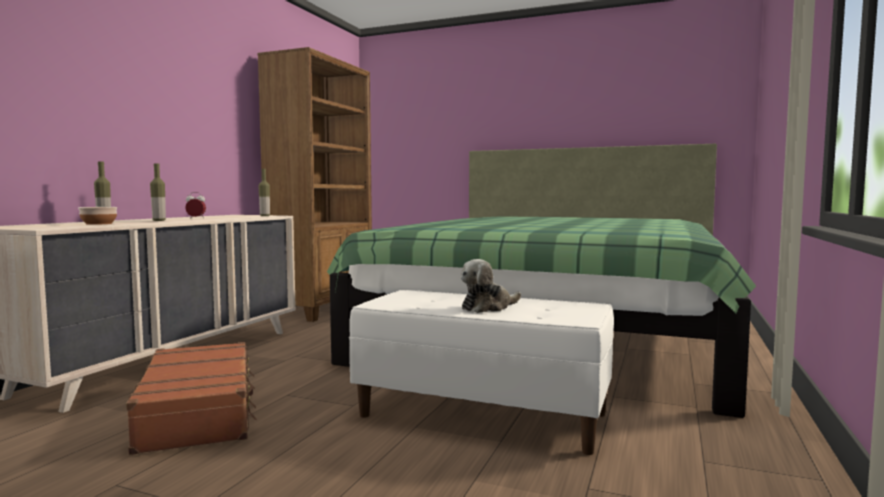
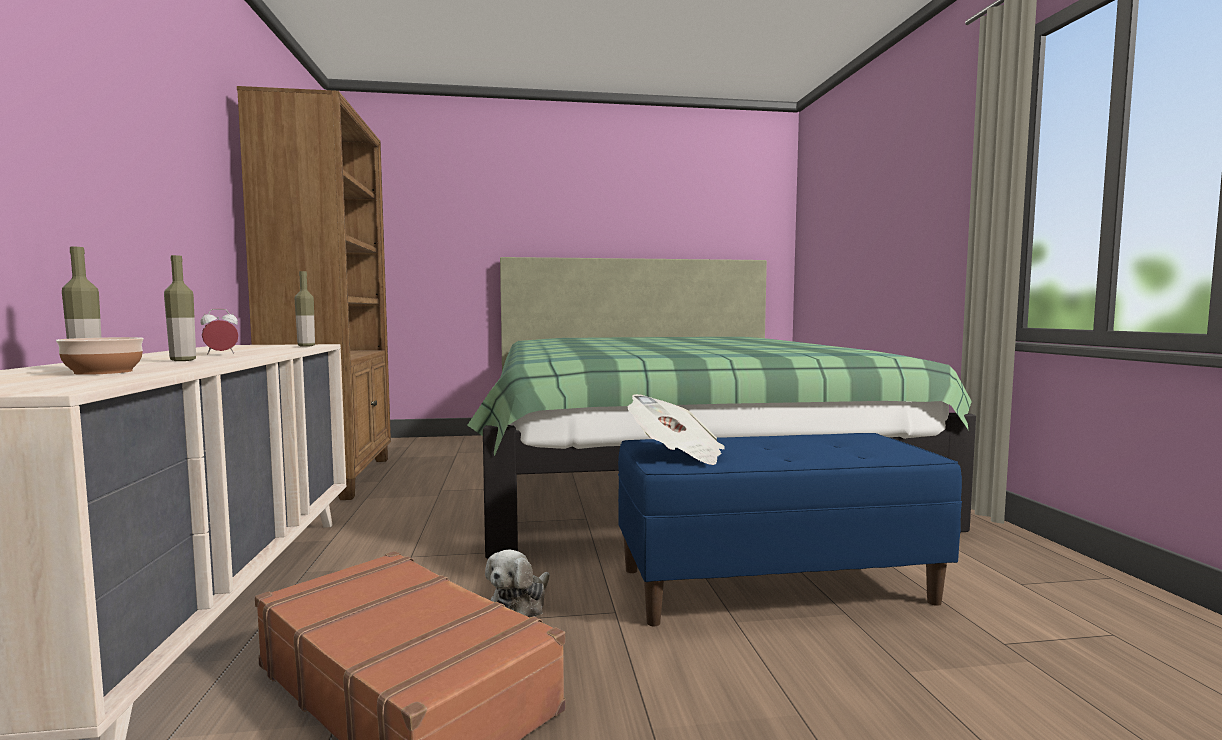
camera: 30 degrees left, 0 degrees up
(403, 300) = (677, 455): none -> newspaper
(483, 414) = (774, 585): white bench -> blue bench
(488, 307) = (792, 452): plush toy -> plush toy (519, 606)

